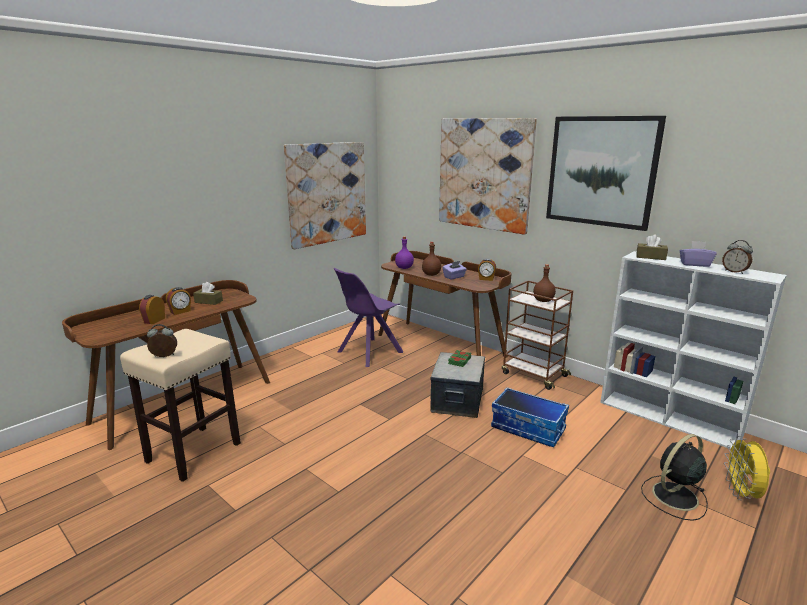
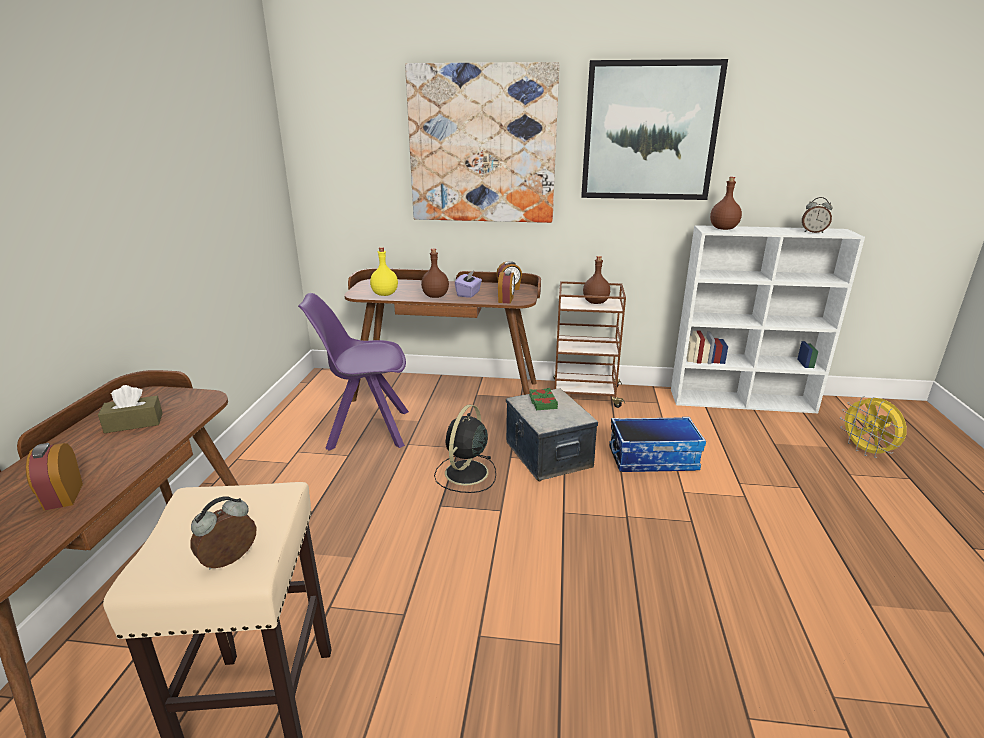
camera: 35 degrees left, 5 degrees up
(180, 311) = (99, 460): alarm clock -> alarm clock (506, 300)
(327, 193) = (234, 192): picture -> none
(368, 352) = (366, 430): purple chair -> purple chair turned 75 degrees clockwise
(404, 268) = (384, 294): purple bottle -> yellow bottle
(650, 257) = (723, 229): brown tissue box -> brown bottle
(673, 496) = (835, 477): black fan -> black fan (465, 474)
(694, 264) = (771, 230): purple tissue box -> none

